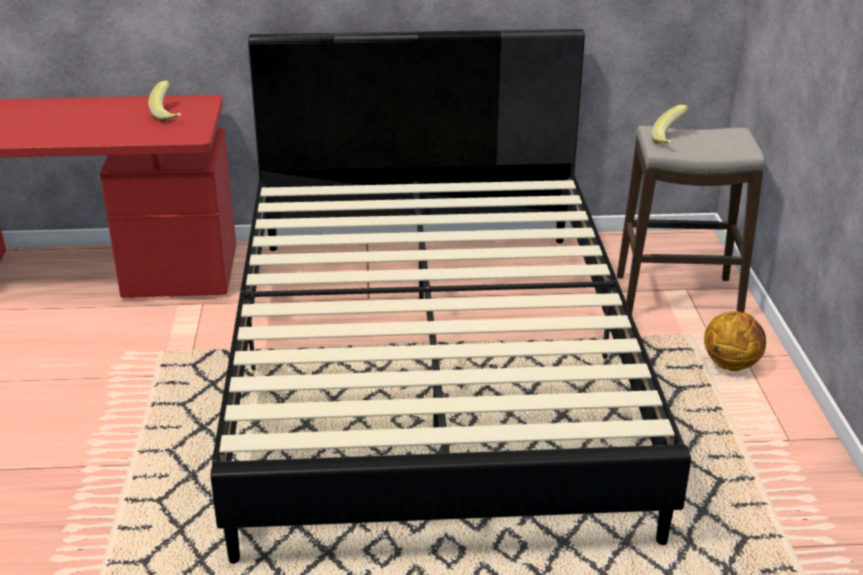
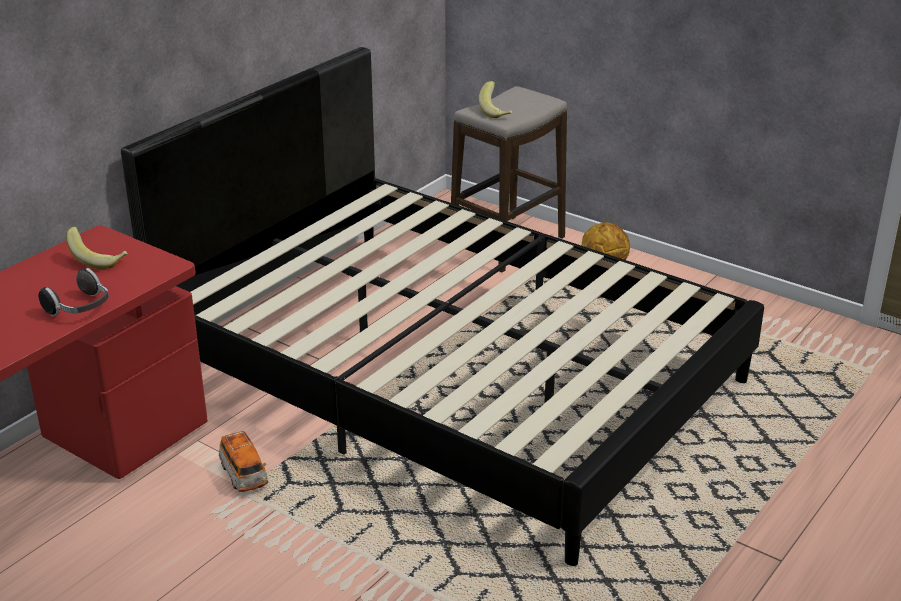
camera: 50 degrees left, 0 degrees up
(95, 137) = (80, 309): none -> headphones
(182, 342) = (244, 475): none -> toy car

